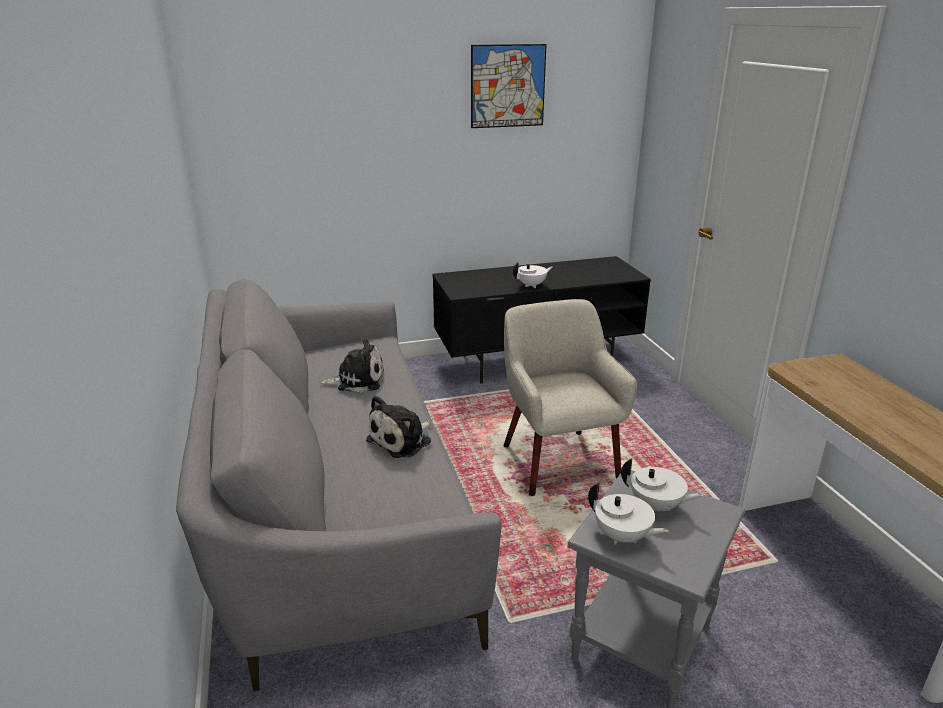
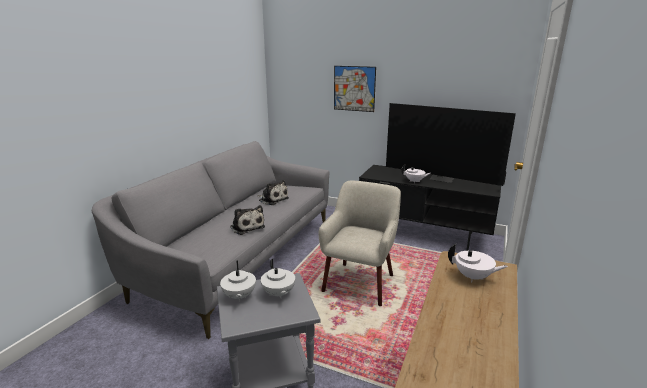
camera: 40 degrees right, 5 degrees down
(402, 440) = (246, 227): plush toy -> plush toy turned 120 degrees counterclockwise
(507, 86) = (429, 58): picture -> picture (354, 88)
(555, 272) = (442, 179): none -> television
(841, 382) = (473, 277): none -> white teapot

